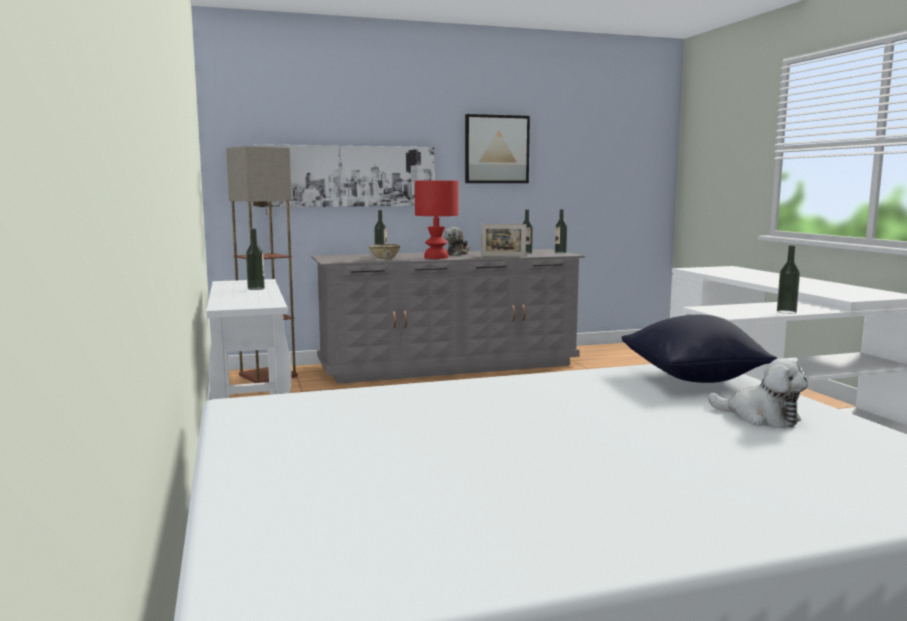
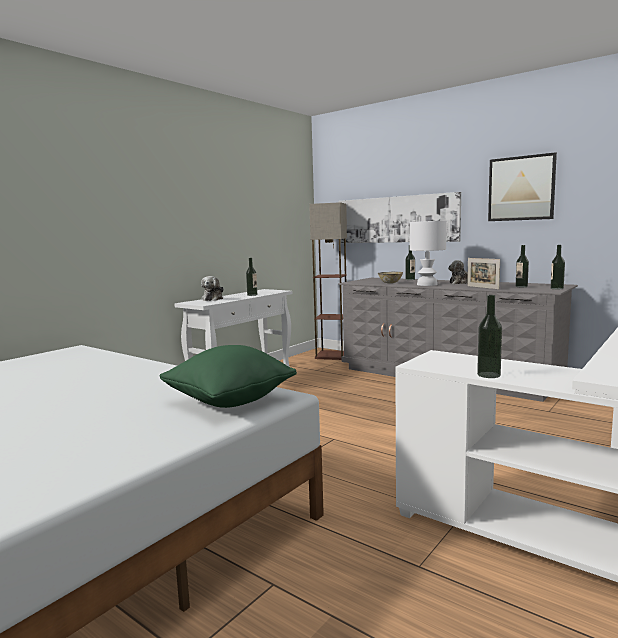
camera: 55 degrees right, 0 degrees up
(437, 257) = (427, 284): red table lamp -> white table lamp
(692, 379) = (229, 401): black pillow -> green pillow
(760, 417) = (127, 432): plush toy -> plush toy (213, 299)

